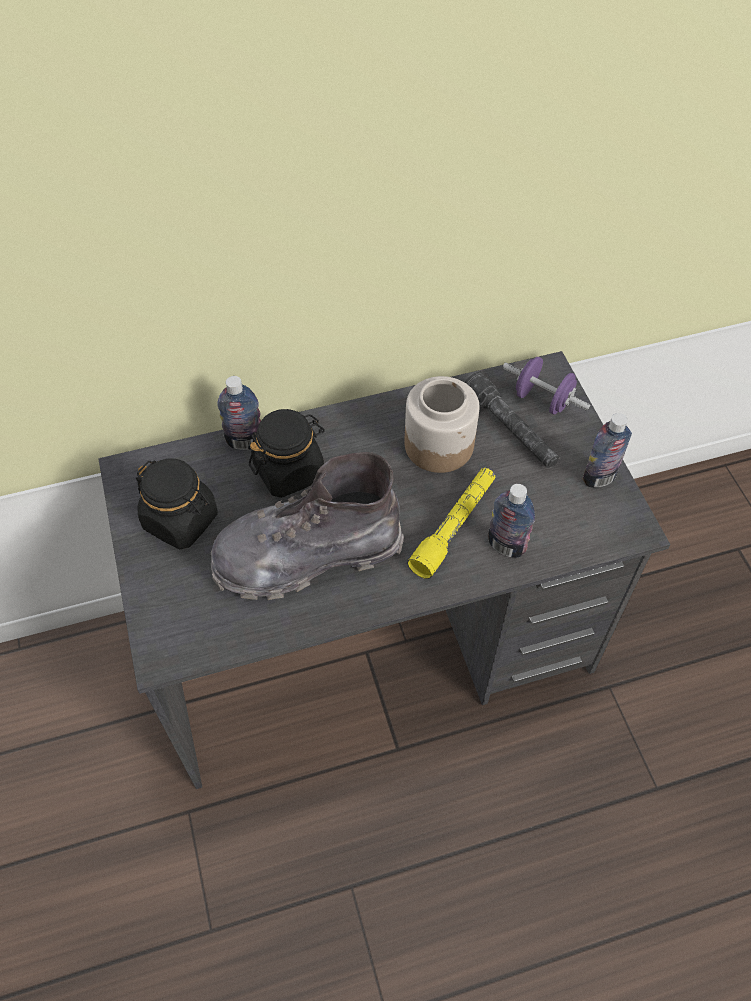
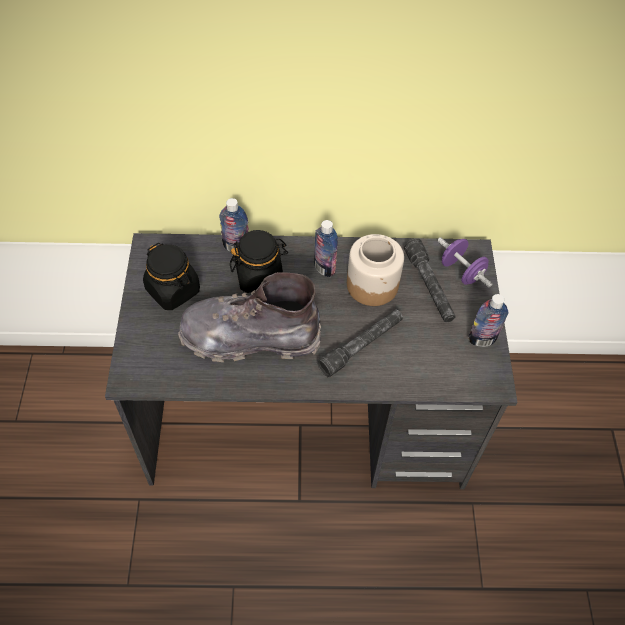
camera: 15 degrees right, 0 degrees up
(454, 526) = (361, 346): yellow flashlight -> grey flashlight
(506, 546) = (394, 370): bottle -> bottle (324, 268)

